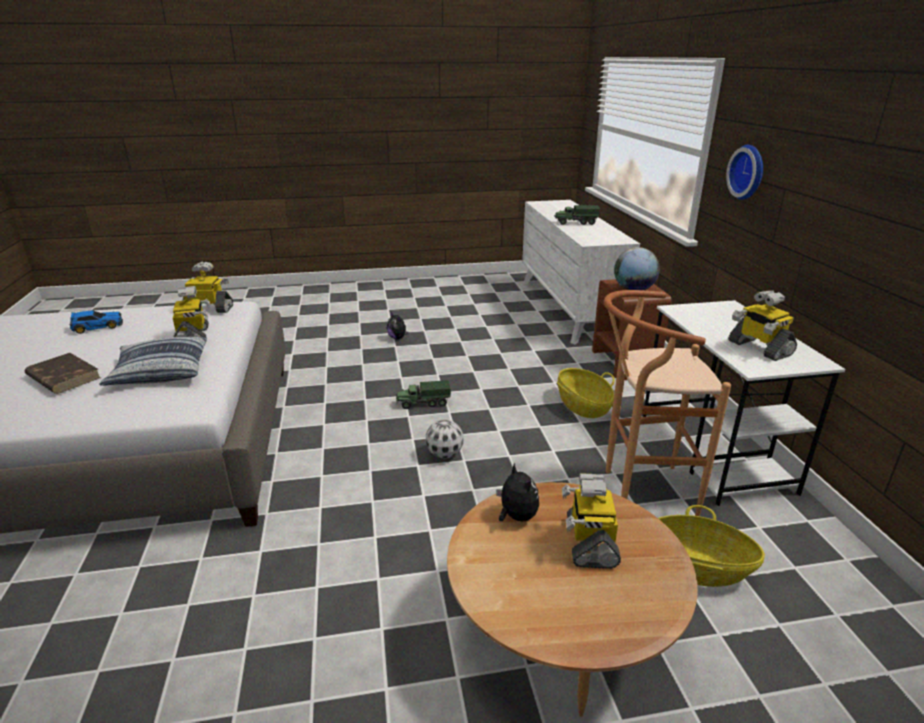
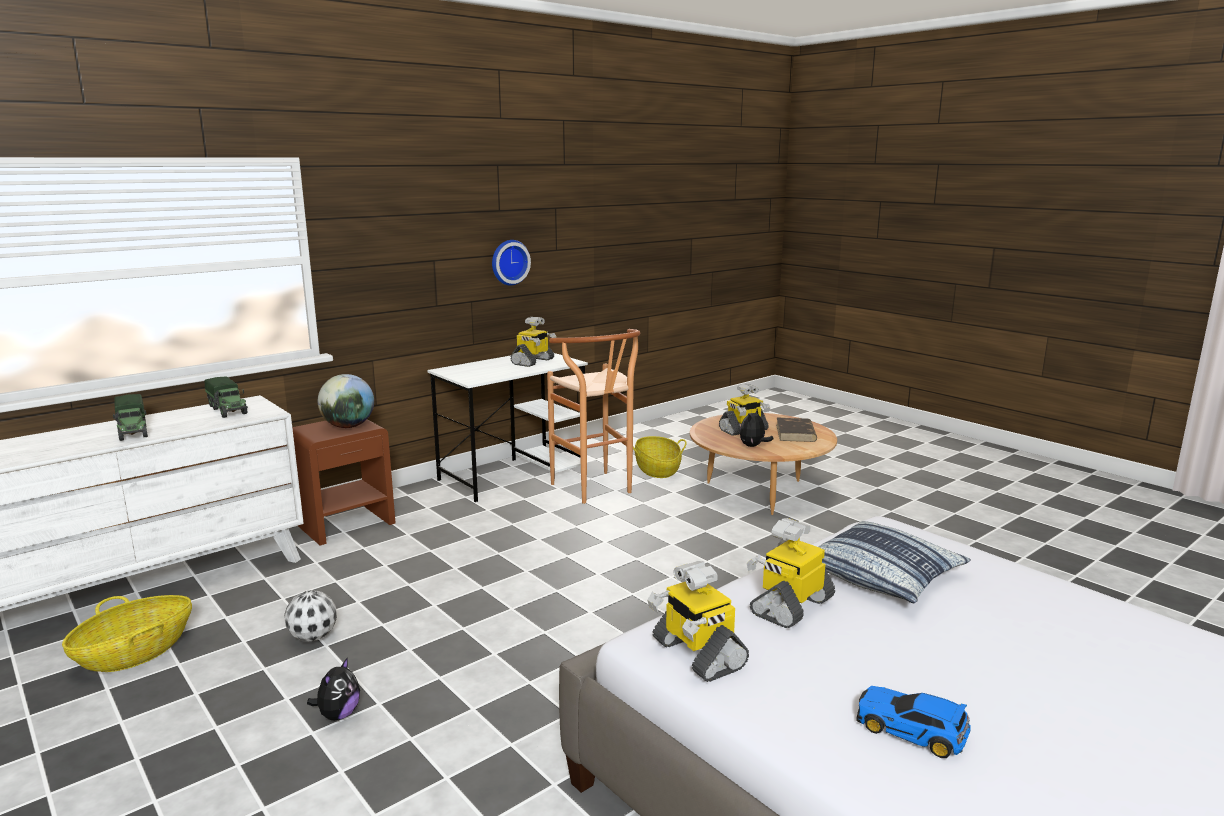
camera: 120 degrees left, 10 degrees down
(63, 377) = (1009, 625): brown book -> brown book (795, 433)
(423, 403) = (551, 612): toy truck -> toy truck (228, 410)
(444, 454) = (638, 569): football -> football (312, 638)
(583, 406) = (477, 527): basket -> basket (135, 653)
(749, 172) = (389, 258): wall clock -> wall clock (509, 262)

